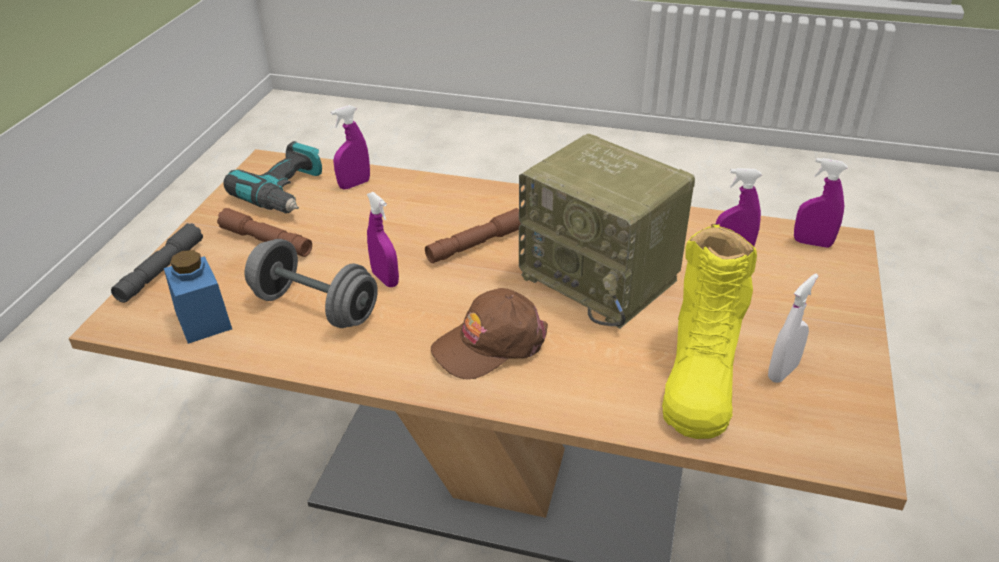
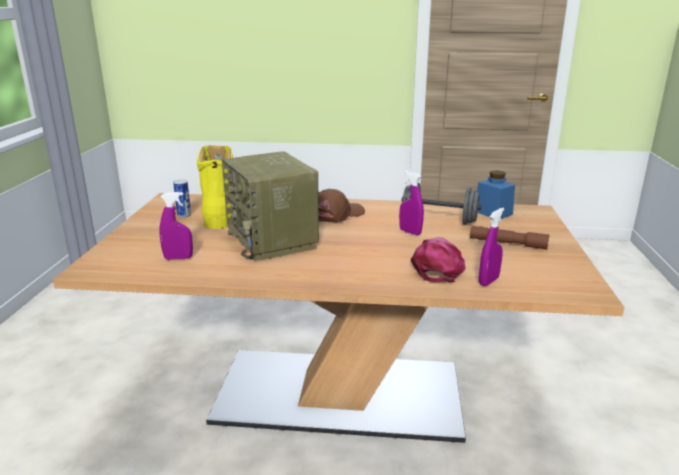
camera: 170 degrees right, 15 degrees down
(161, 271) = (550, 227): grey flashlight -> none
(287, 192) = (536, 272): power drill -> none
(393, 208) = (439, 267): none -> pink cap
(476, 244) = (362, 251): brown flashlight -> none
(602, 278) = (273, 240): radio -> radio turned 150 degrees counterclockwise
(783, 372) = (184, 215): white spray bottle -> can
(812, 243) = (113, 267): purple spray bottle -> none

